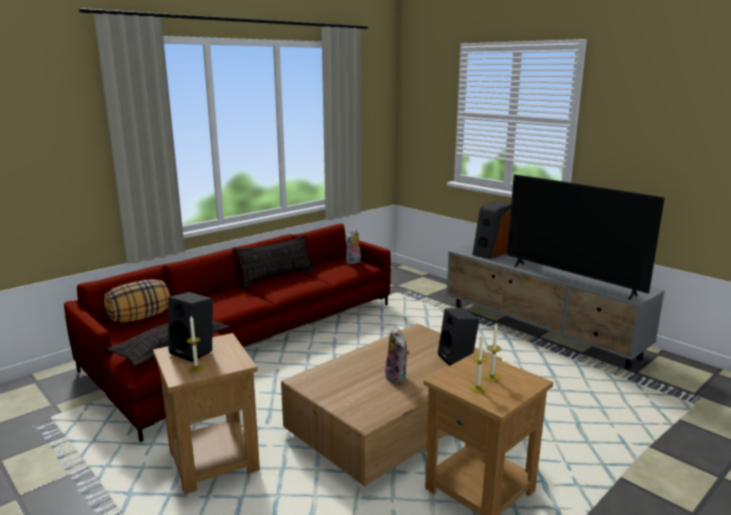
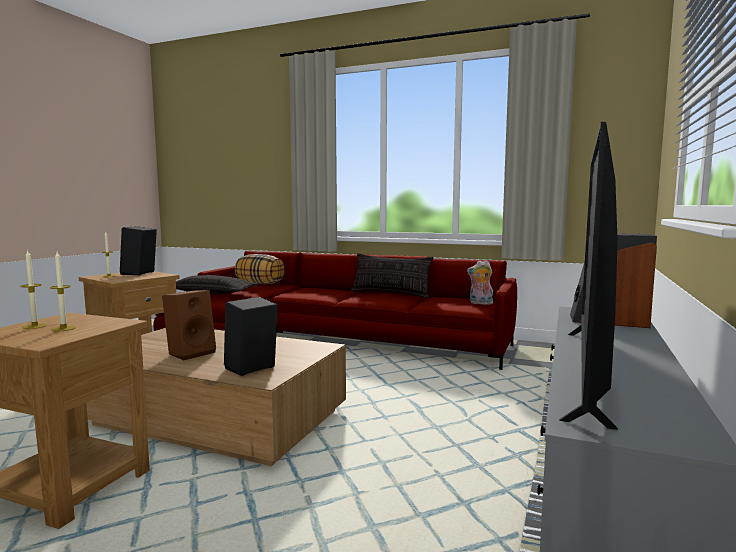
camera: 65 degrees right, 10 degrees down
(397, 377) = (191, 353): plush toy -> brown speaker

